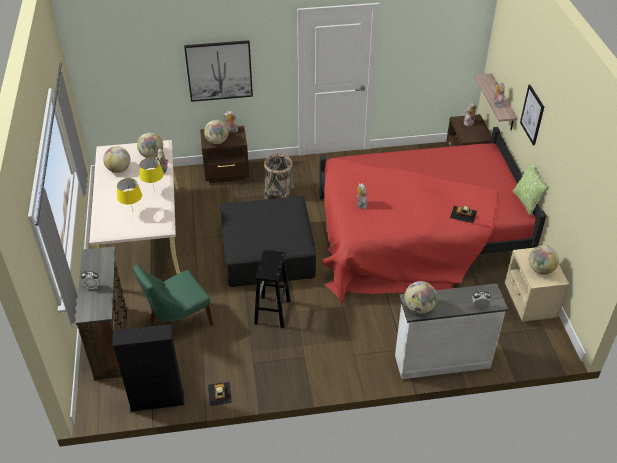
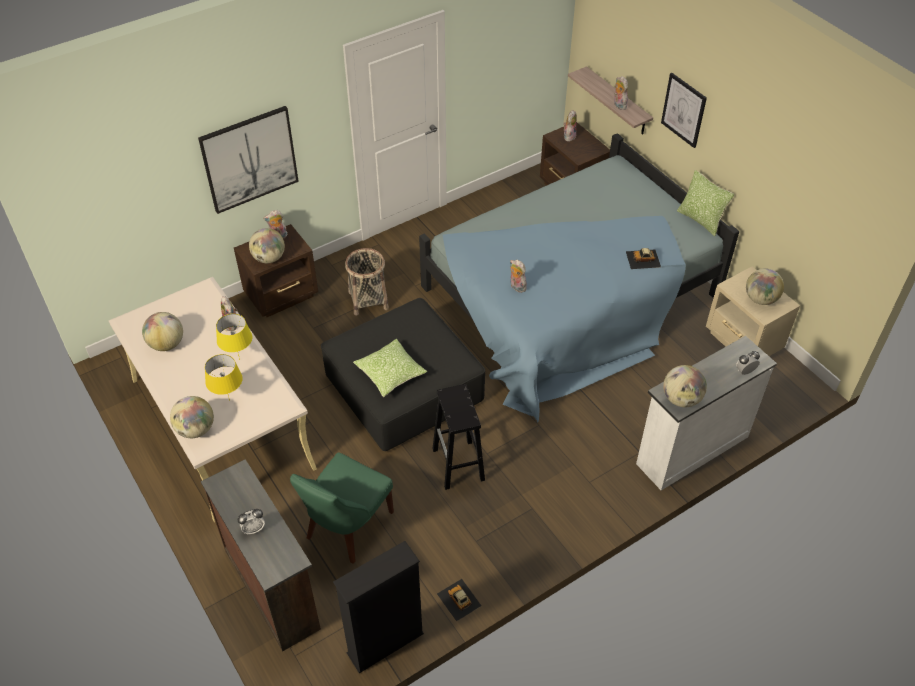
camera: 25 degrees left, 5 degrees up
(151, 155) = (200, 308): globe -> globe (195, 429)
(251, 234) = (390, 373): none -> pillow
(416, 235) = (569, 300): red bed -> blue bed

